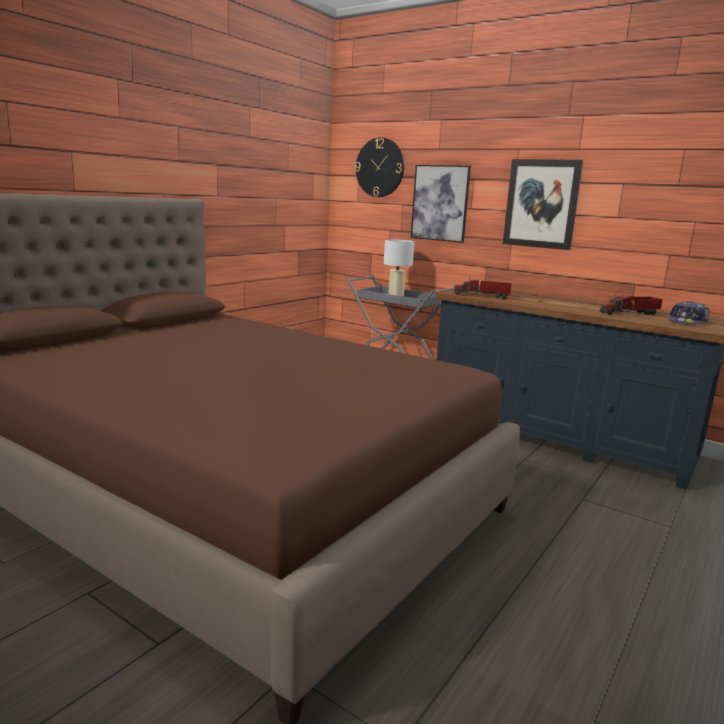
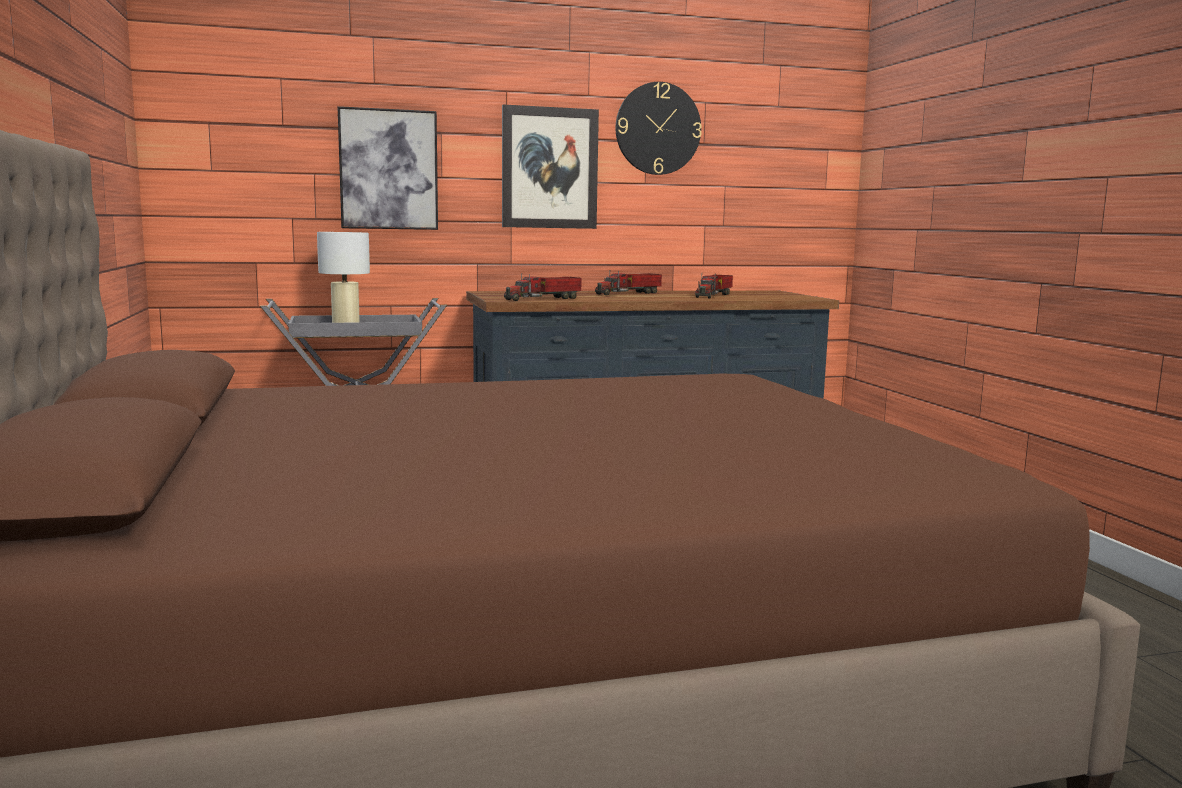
camera: 50 degrees left, 5 degrees down
(380, 167) = (258, 109): wall clock -> wall clock (658, 128)
(572, 301) = (629, 293): none -> toy truck
(687, 322) = (772, 295): cap -> none

